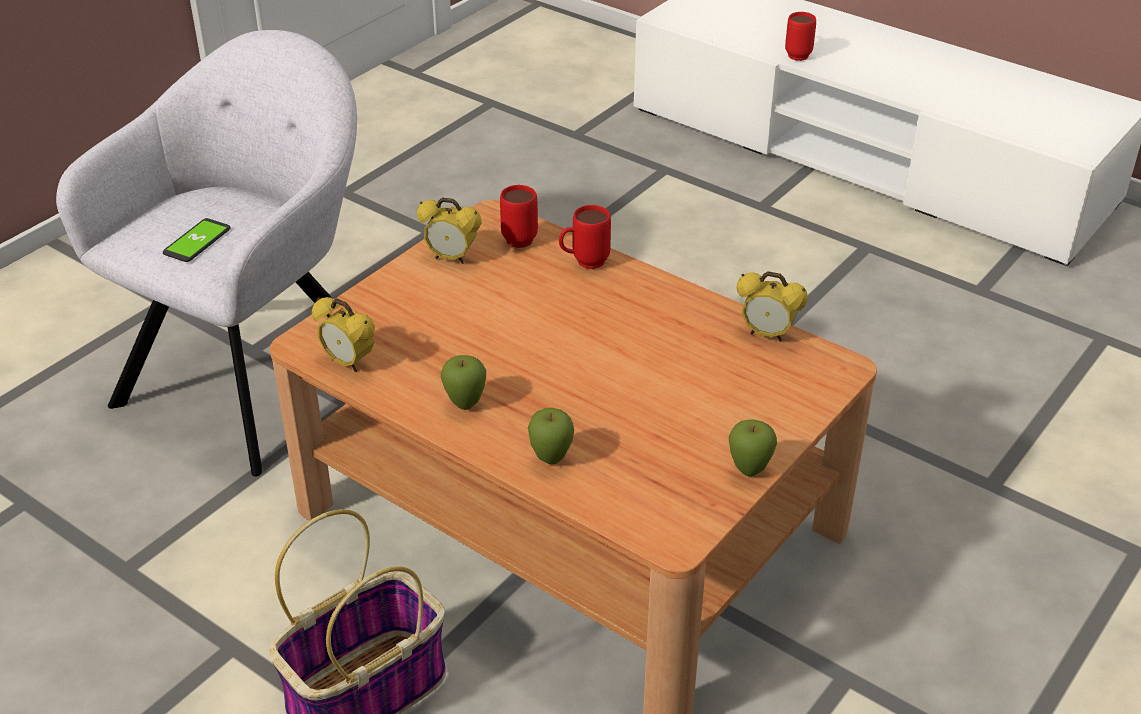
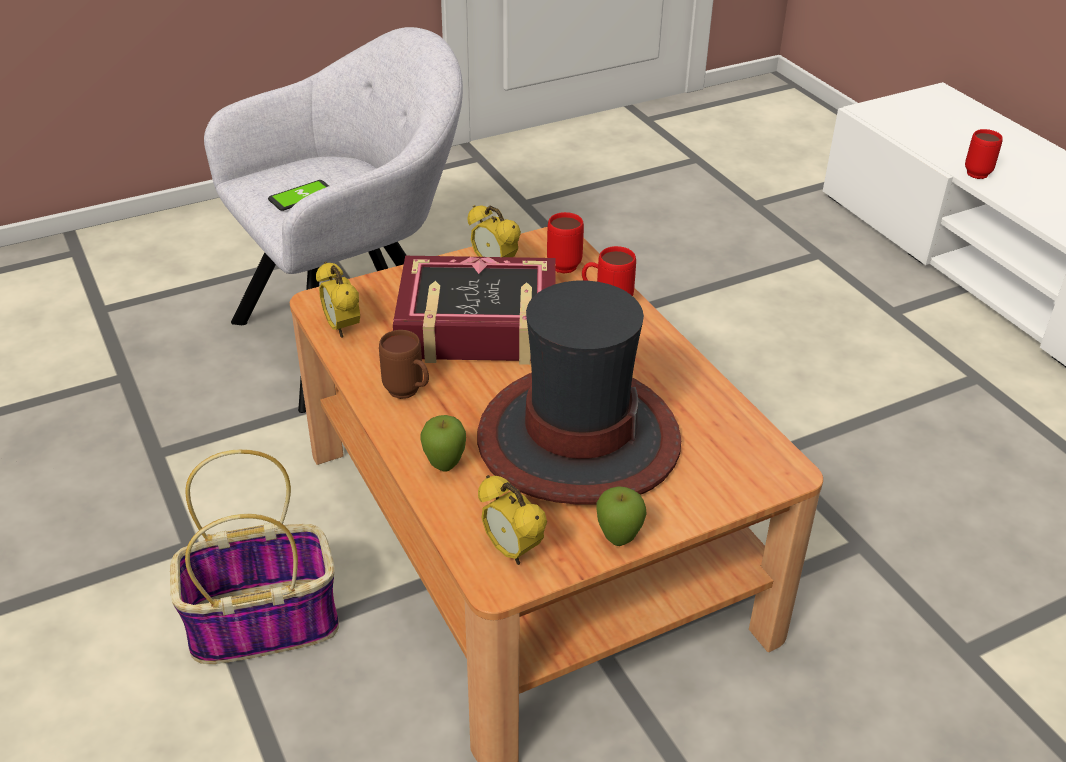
camera: 25 degrees right, 0 degrees up
(465, 405) = (409, 394): apple -> brown mug
(480, 320) = (478, 325): none -> book
(650, 396) = (577, 438): none -> hat
(767, 334) = (732, 416): alarm clock -> alarm clock (512, 551)

